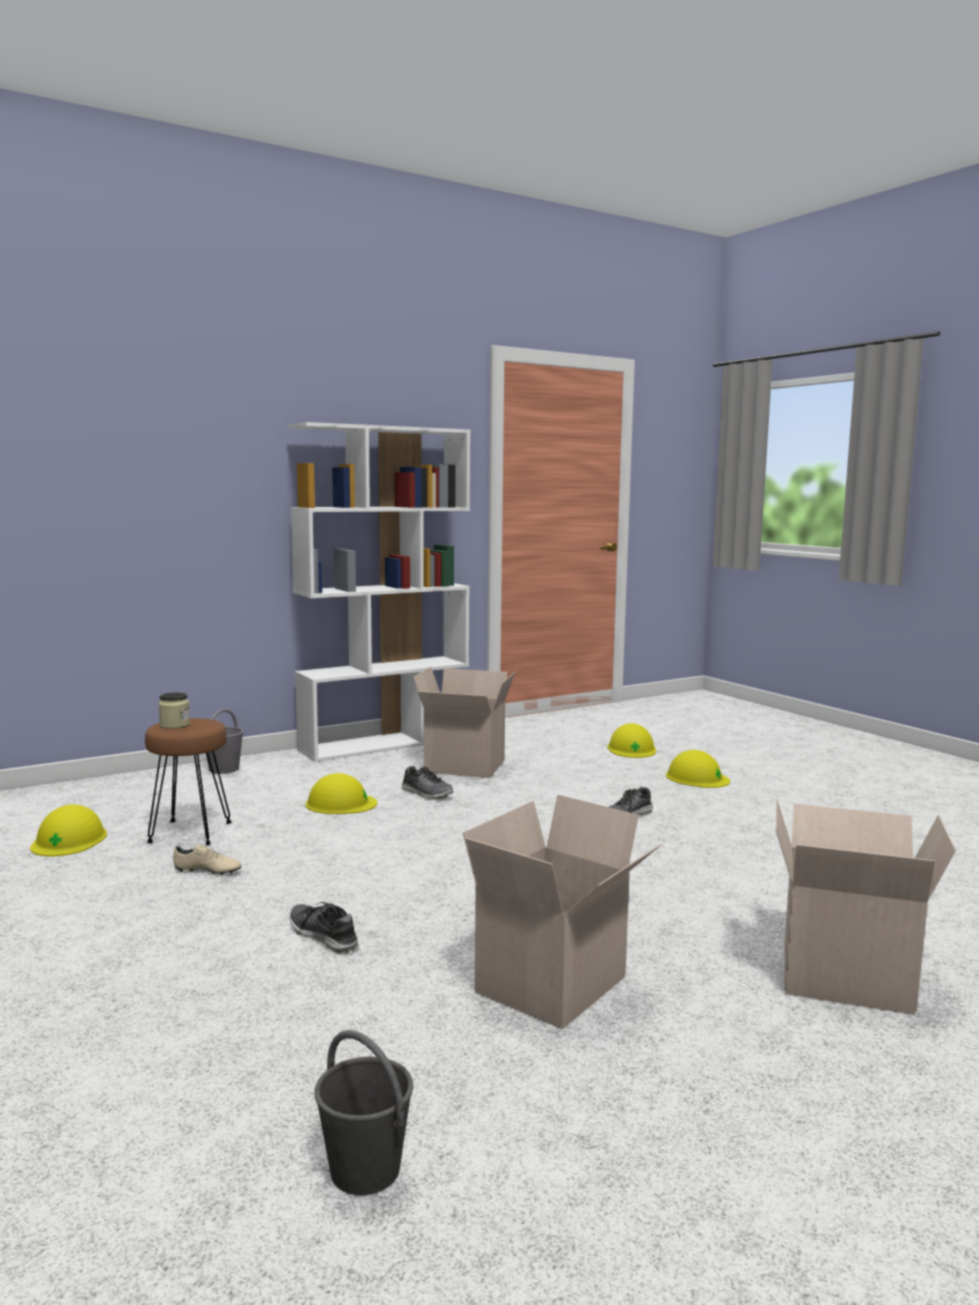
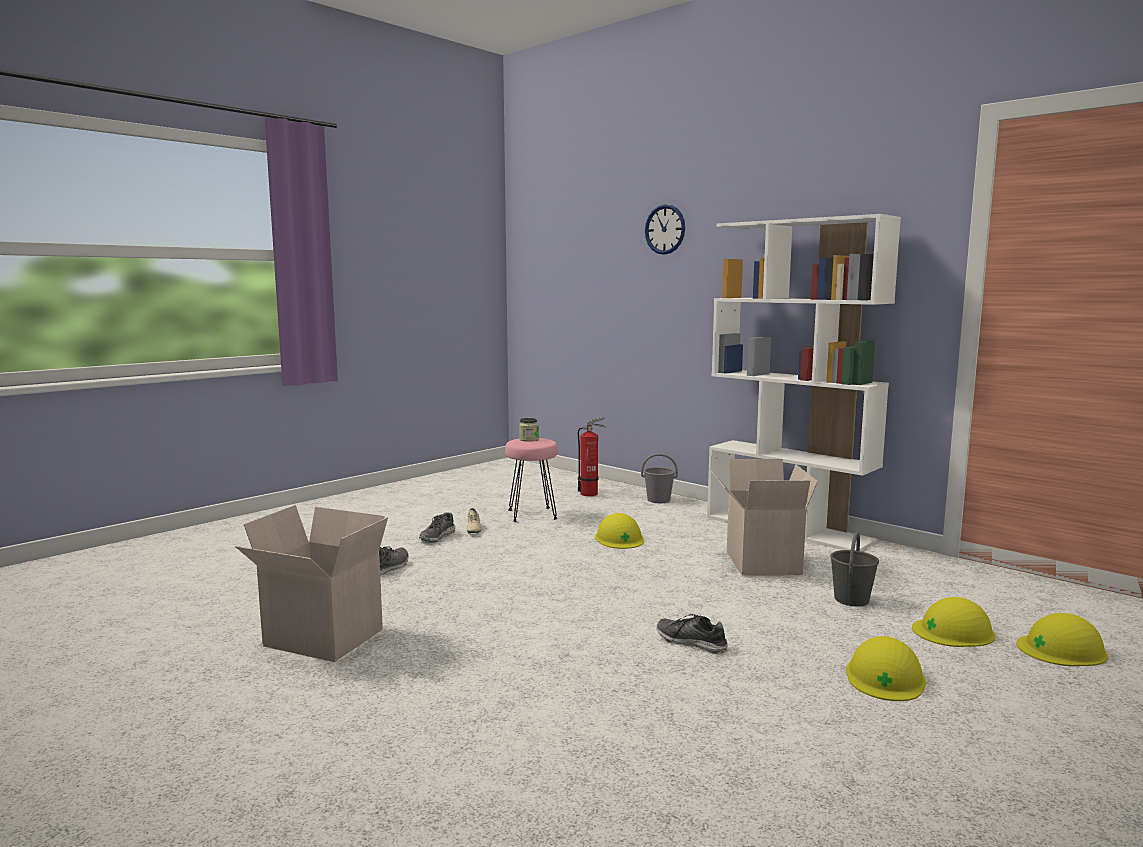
camera: 75 degrees right, 0 degrees up
(69, 840) = (503, 496): yellow hard hat -> yellow hard hat (1062, 649)
(143, 793) = (591, 493): none -> fire extinguisher
(169, 418) = (665, 229): none -> wall clock
(191, 833) = (532, 515): brown stool -> pink stool
(364, 1169) = (146, 613): grey bucket -> grey bucket (851, 599)
(427, 794) = (669, 559): shoe -> shoe (437, 537)
(847, 976) = (334, 767): cardboard box -> none

